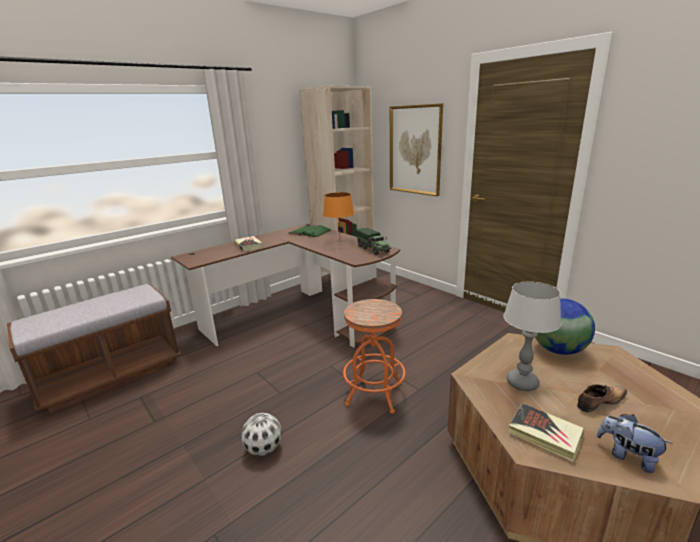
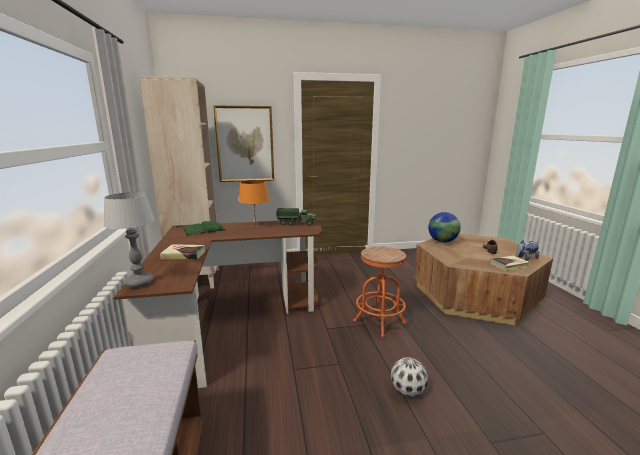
camera: 60 degrees left, 5 degrees down
(521, 382) = (466, 256): table lamp -> table lamp (139, 282)

